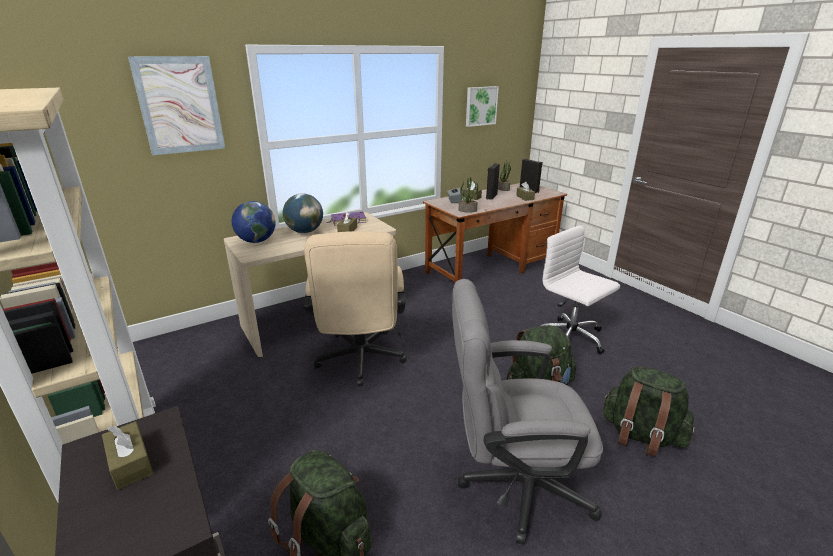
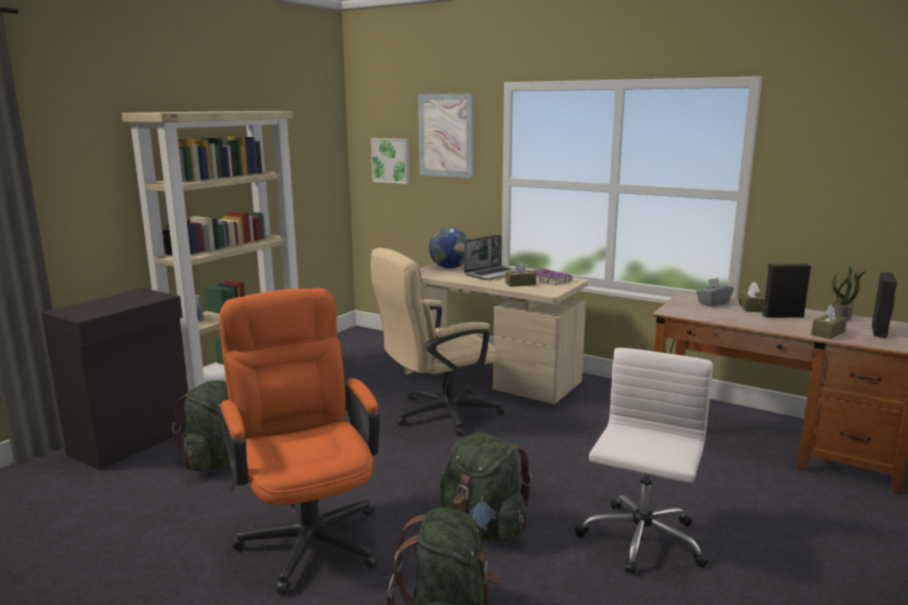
camera: 65 degrees right, 10 degrees down
(130, 463) = (129, 300): brown tissue box -> none
(304, 232) = (493, 274): globe -> laptop
(467, 210) = (688, 313): potted plant -> none
(480, 106) = (838, 170): picture -> picture (391, 160)
(513, 484) = (308, 533): grey office chair -> orange office chair

